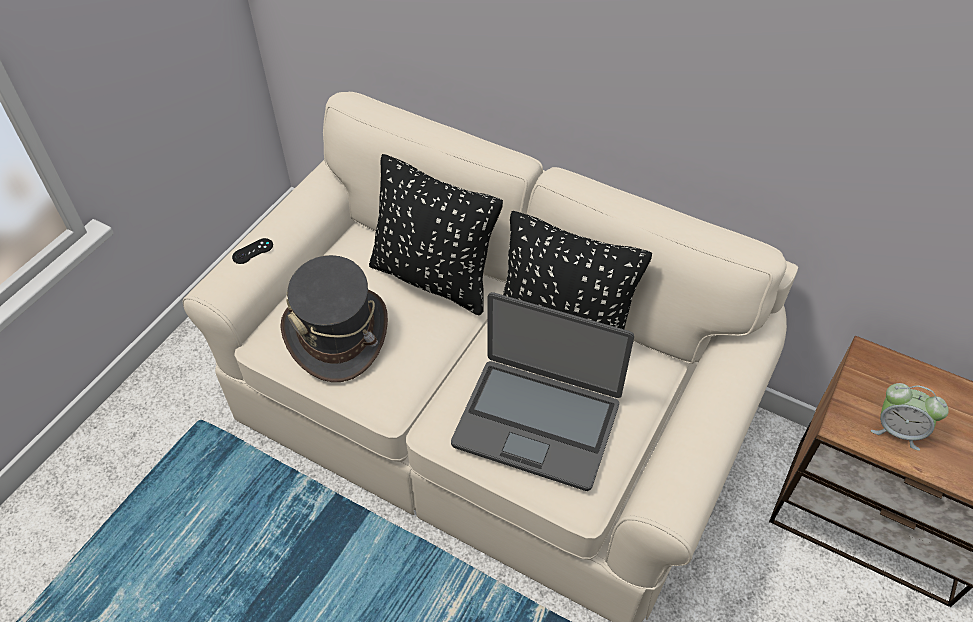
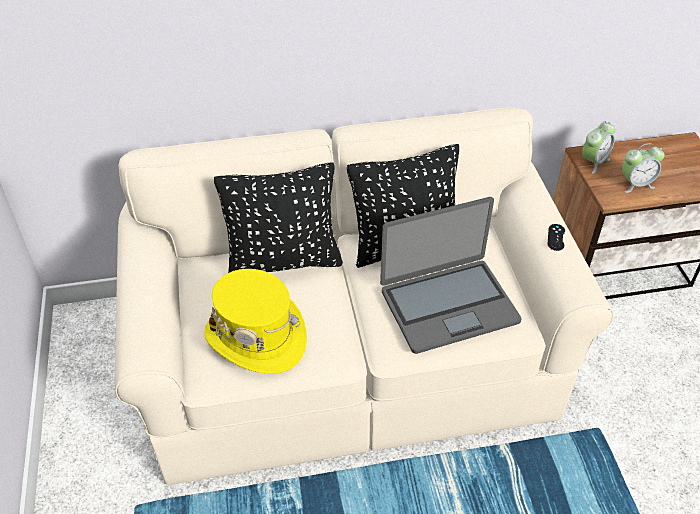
camera: 40 degrees left, 5 degrees down
(252, 251) = (142, 314): black game controller -> black game controller (556, 237)
(337, 334) = (256, 337): grey hat -> yellow hat
(872, 372) = (594, 162): none -> alarm clock

